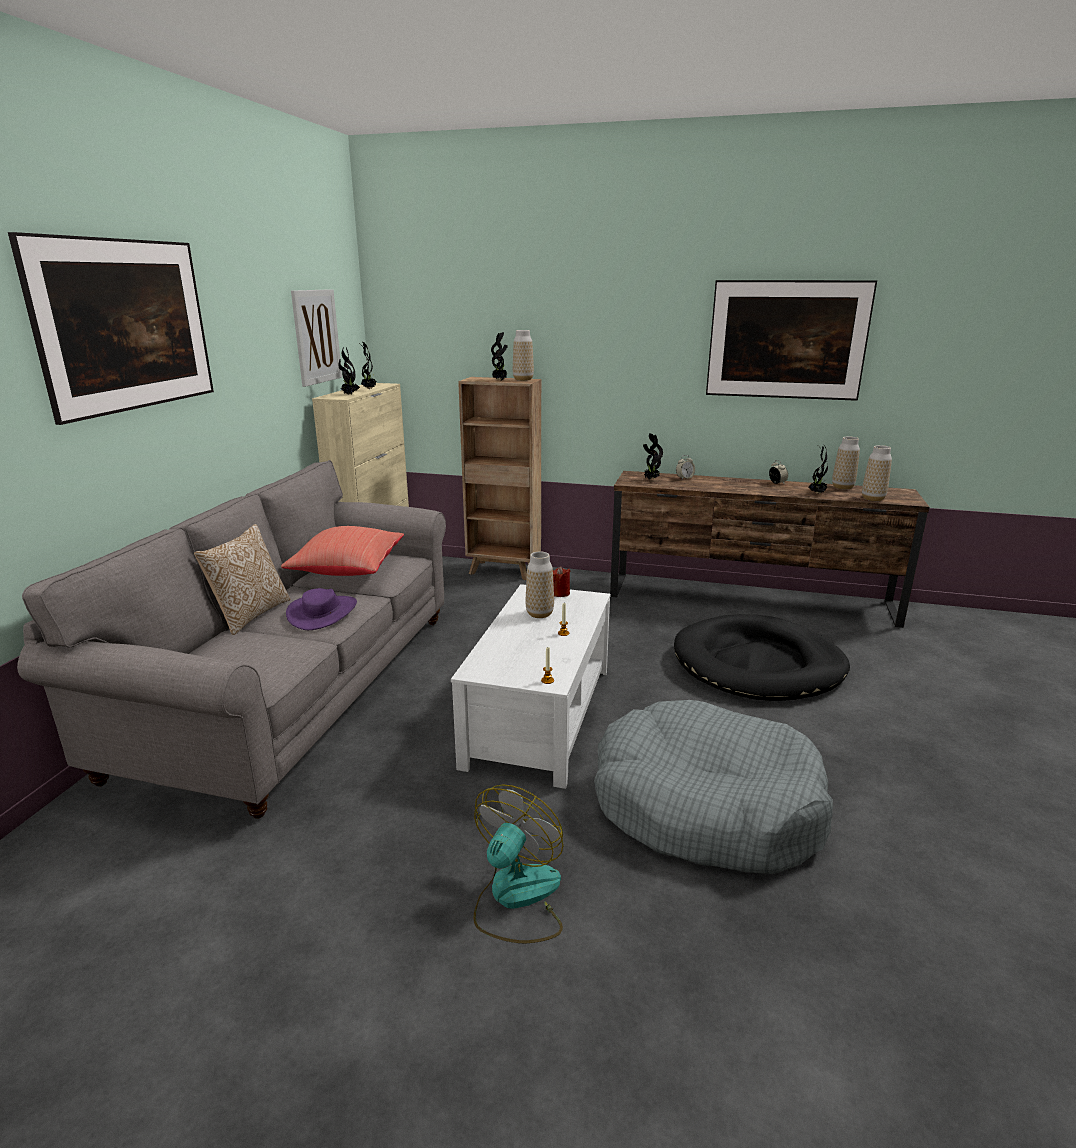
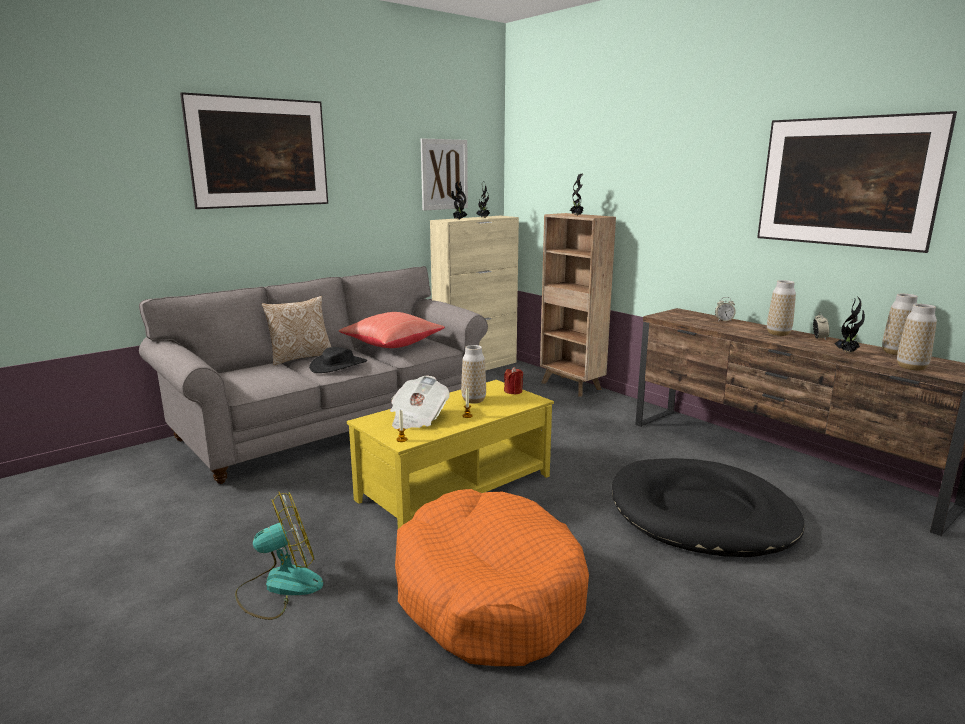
camera: 35 degrees right, 5 degrees down
(323, 613) = (338, 365): purple hat -> black hat
(521, 652) = (417, 419): none -> newspaper
(523, 379) = (597, 216): vase -> vase (778, 333)
(538, 715) = (454, 487): white coffee table -> yellow coffee table
(650, 479) = (687, 317): potted plant -> none
(706, 806) = (488, 594): grey dog bed -> orange dog bed

